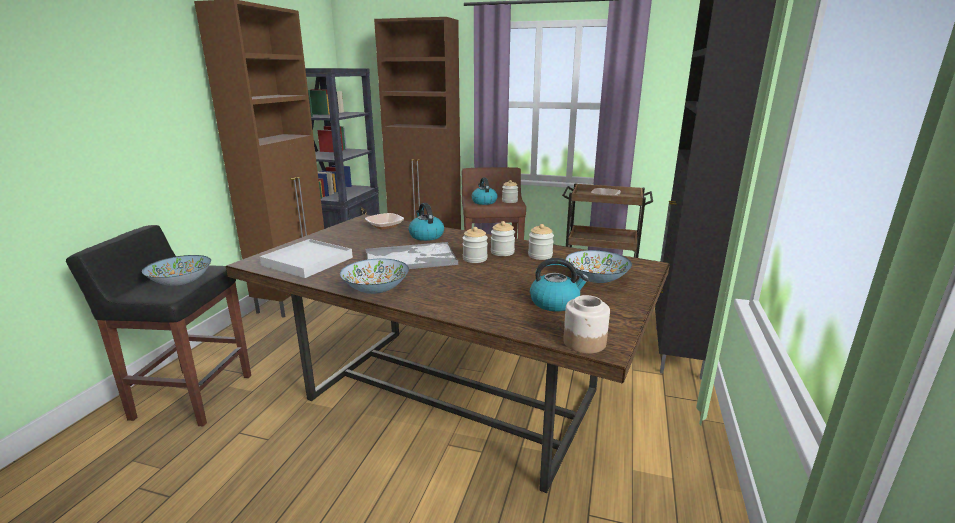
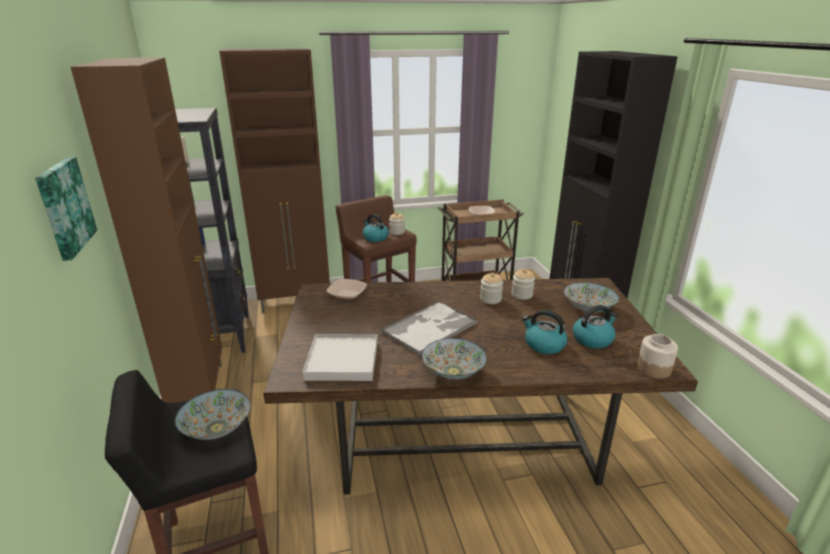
camera: 30 degrees left, 5 degrees up
(152, 96) = (64, 207): none -> picture
(426, 236) = (403, 297): kettle -> kettle (543, 345)
(475, 259) = (480, 312): jar -> none

